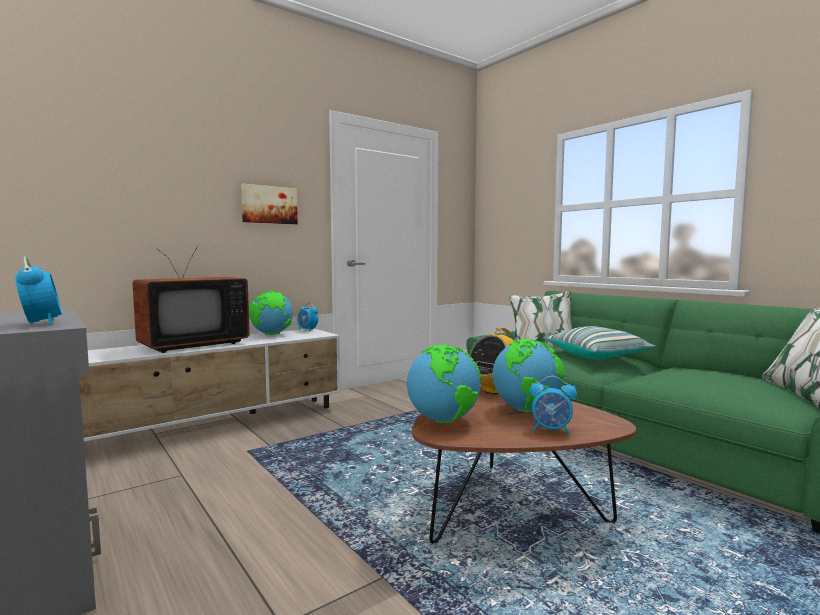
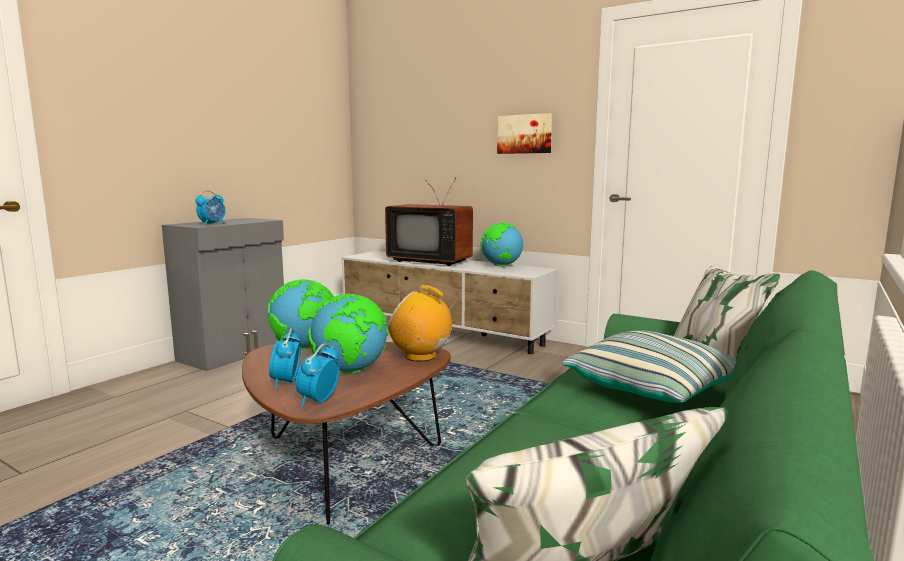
camera: 70 degrees right, 5 degrees up
(307, 330) = (542, 269): alarm clock -> alarm clock (318, 401)

